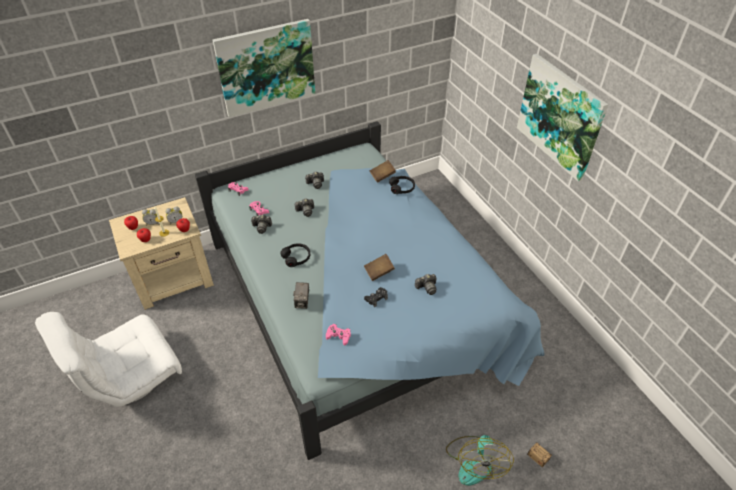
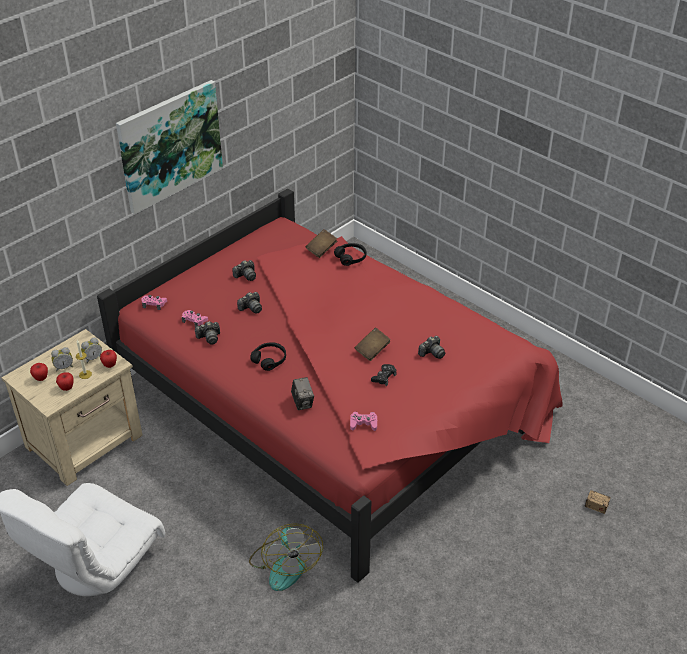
camera: 20 degrees left, 5 degrees down
(361, 302) = (335, 406): blue bed -> red bed
(475, 461) = (535, 529): fan -> fan (284, 564)
(560, 116) = (516, 138): picture -> none

